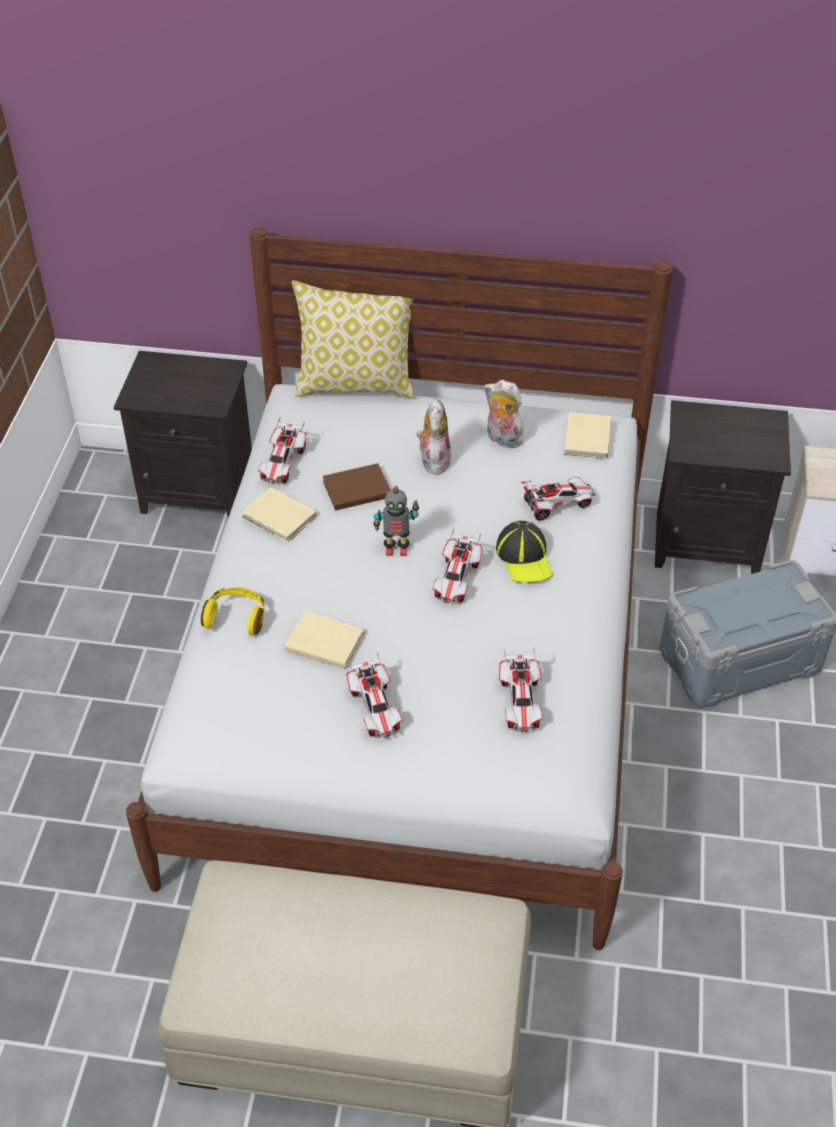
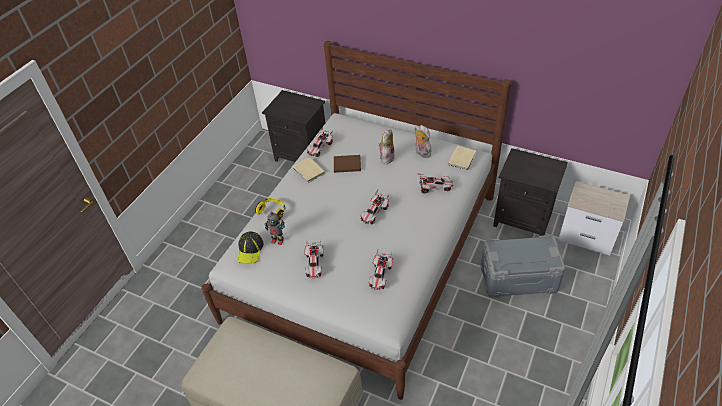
camera: 20 degrees right, 0 degrees up
(323, 641) = (304, 229): beige book -> none
(356, 385) = (367, 118): pillow -> none
(396, 549) = (353, 194): toy robot -> toy robot (278, 240)
(525, 557) = (409, 209): cap -> cap (250, 250)

